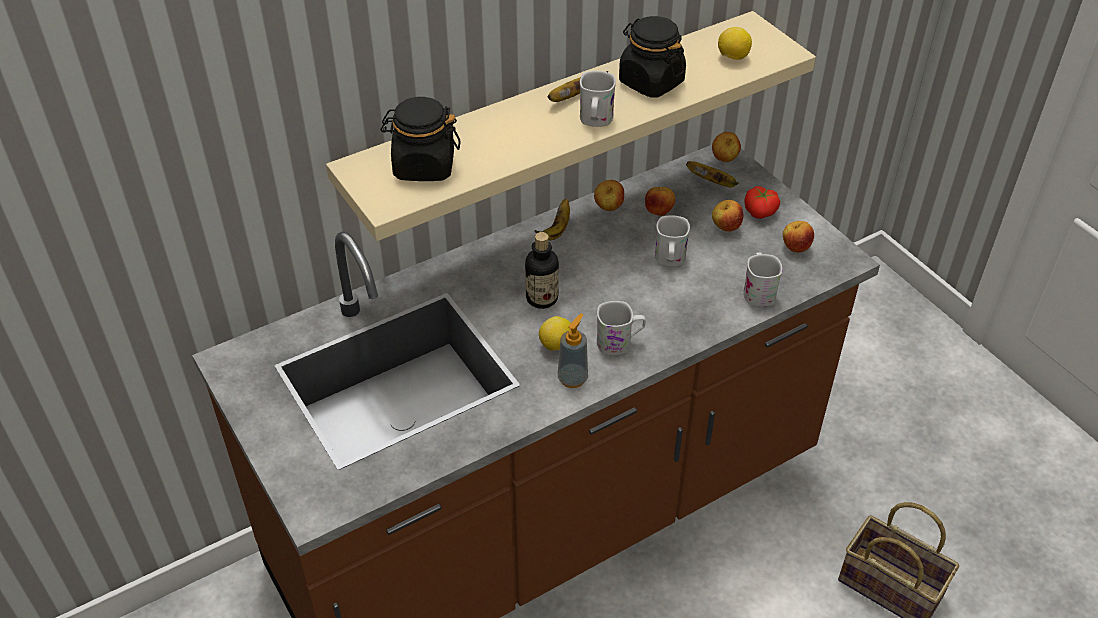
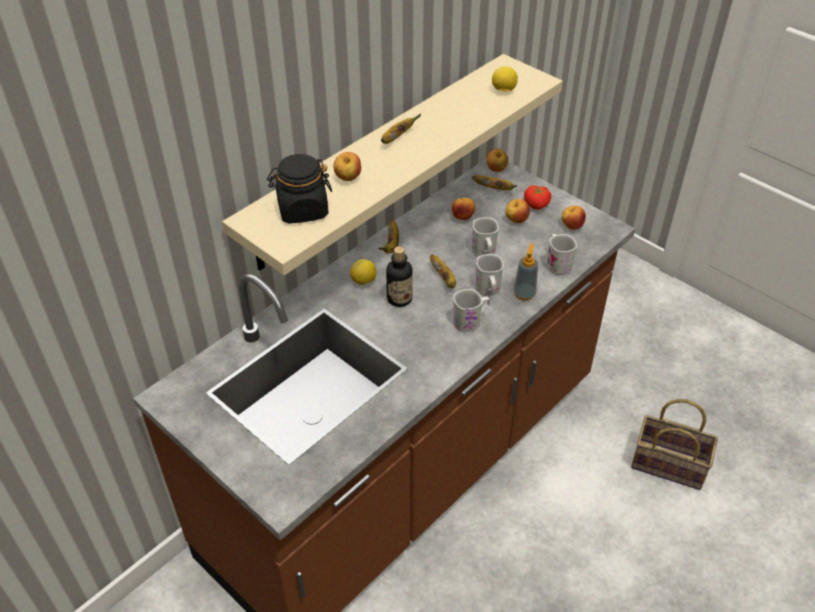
camera: 15 degrees left, 0 degrees up
(556, 346) = (424, 333): lemon -> lemon (363, 281)
(572, 378) = (445, 355): soap dispenser -> soap dispenser (524, 294)
(595, 121) = (421, 153): white mug -> white mug (488, 290)
(606, 284) = (444, 279): none -> banana
(608, 208) = (424, 221): apple -> apple (348, 179)
(650, 82) = (450, 117): black jar -> none

